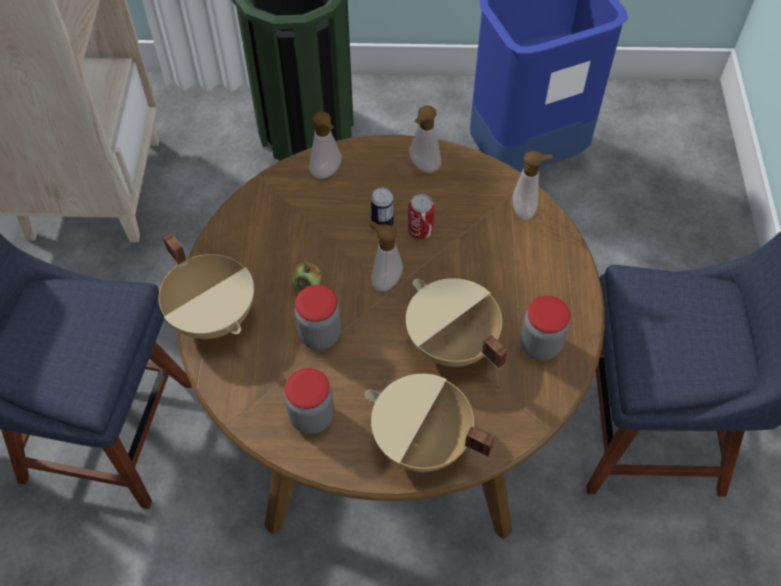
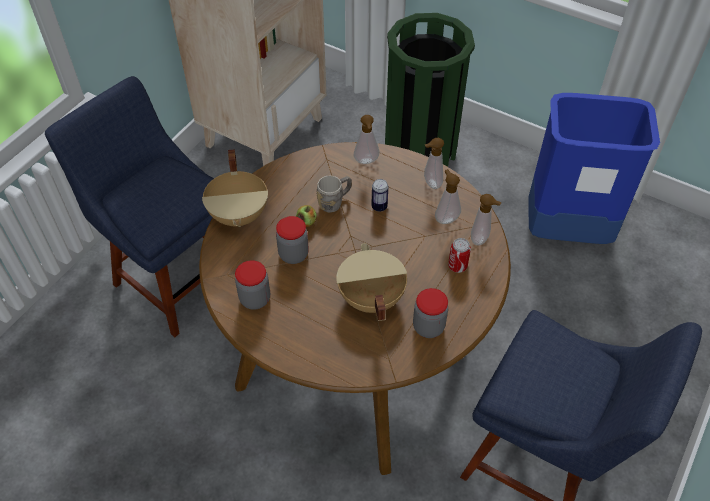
camera: 30 degrees right, 5 degrees down
(324, 242) = (334, 202): none -> grey mug
(384, 280) = (356, 241): soap dispenser -> soap dispenser (446, 218)
(420, 231) = (400, 221): can -> can (457, 266)
(421, 443) = (309, 347): beige cooking pot -> none

